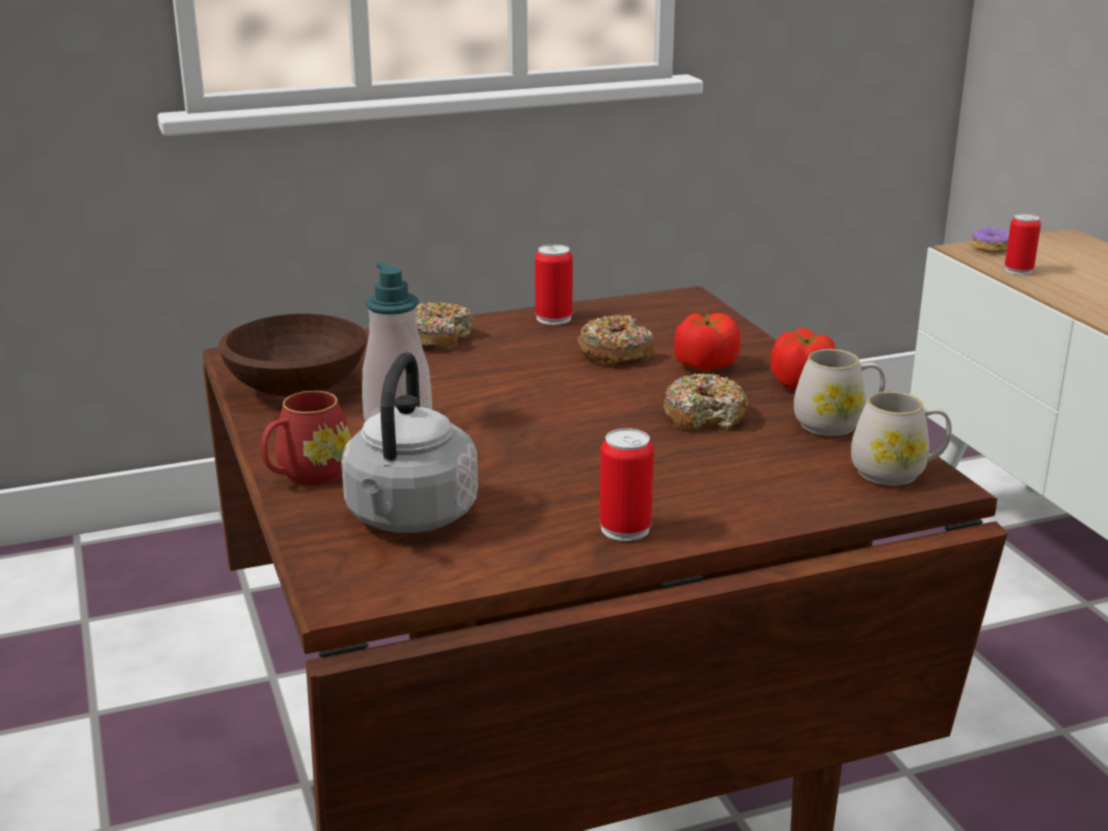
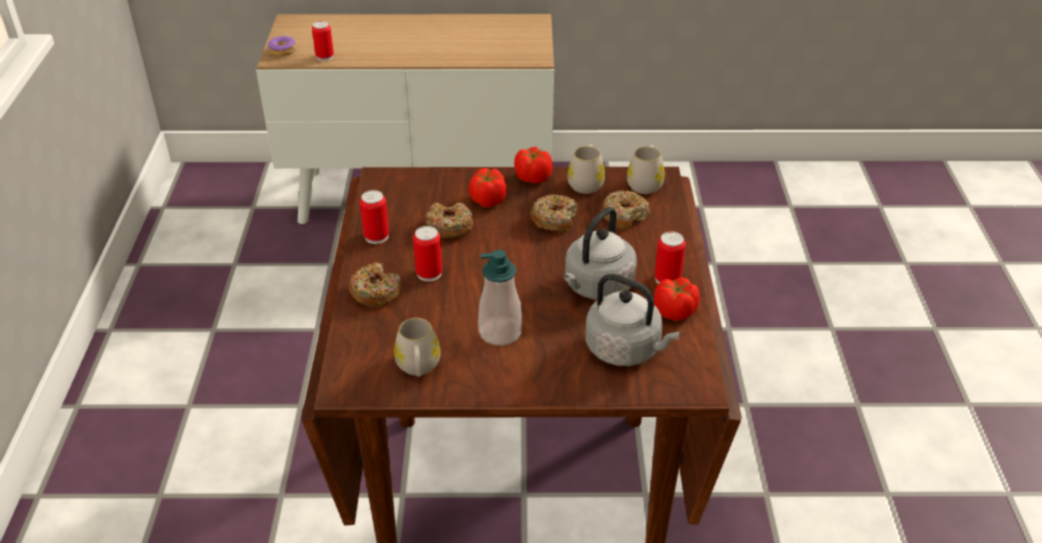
camera: 70 degrees left, 15 degrees up
(298, 386) = (418, 367): brown bowl -> white mug
(307, 475) = (555, 381): red mug -> none
(498, 359) = (429, 273): none -> can
(537, 547) = (675, 312): none -> tomato
(554, 473) = (596, 287): none -> grey kettle
(775, 467) = (624, 215): none -> donut

